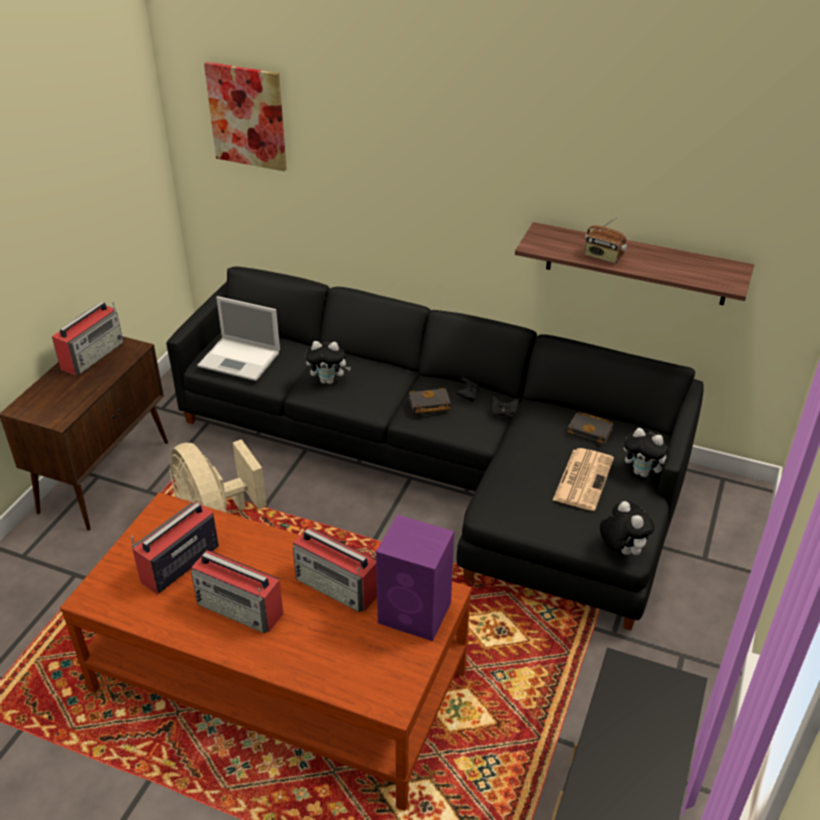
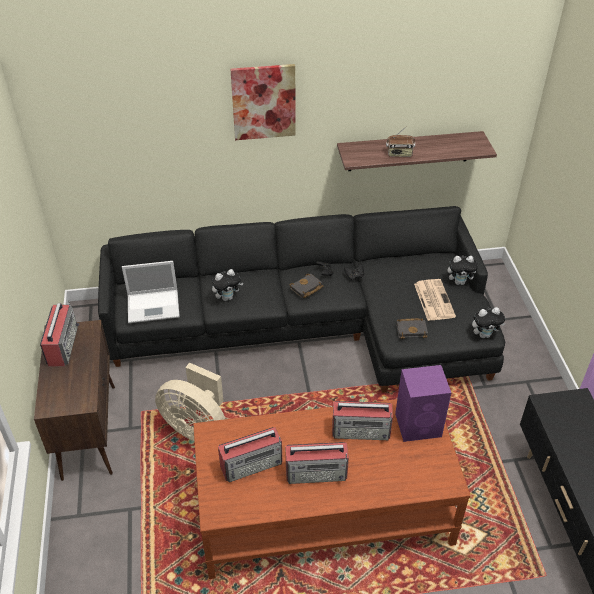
camera: 30 degrees left, 5 degrees up
(178, 564) = (252, 464): radio -> radio turned 120 degrees counterclockwise
(247, 116) = (103, 124): picture -> picture (263, 102)
(591, 430) = (413, 267): black book -> black book (412, 329)
(621, 550) = (484, 335): plush toy -> plush toy turned 135 degrees clockwise

